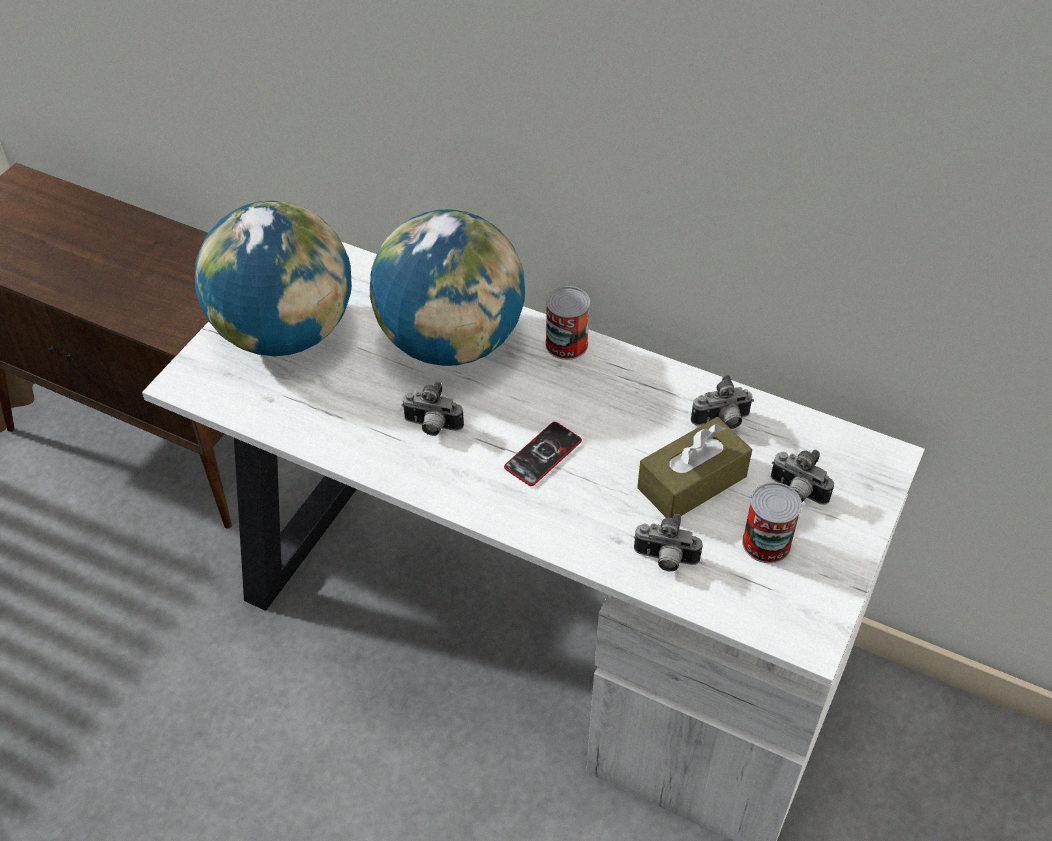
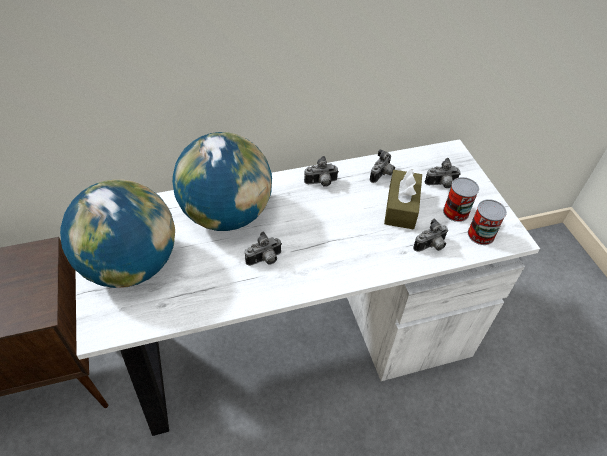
camera: 45 degrees left, 0 degrees up
(543, 455) = (330, 237): phone -> none
(566, 344) = (281, 182): can -> can (481, 234)
(619, 378) = (321, 183): none -> camera

